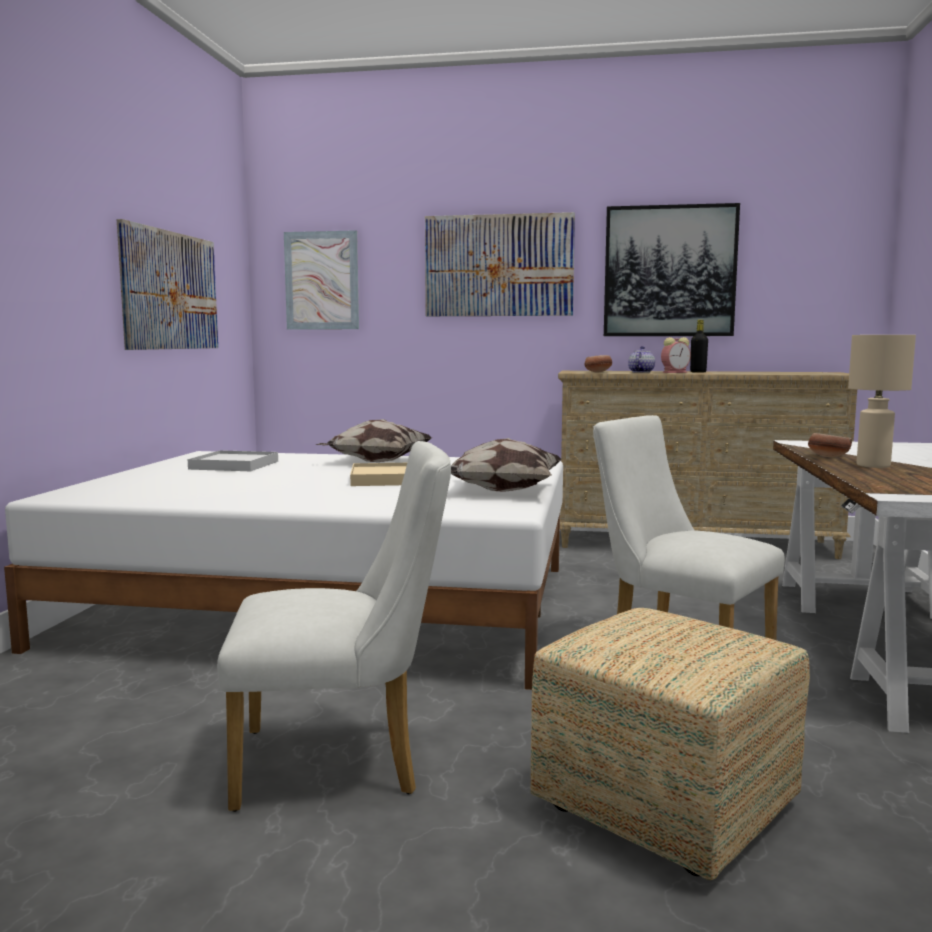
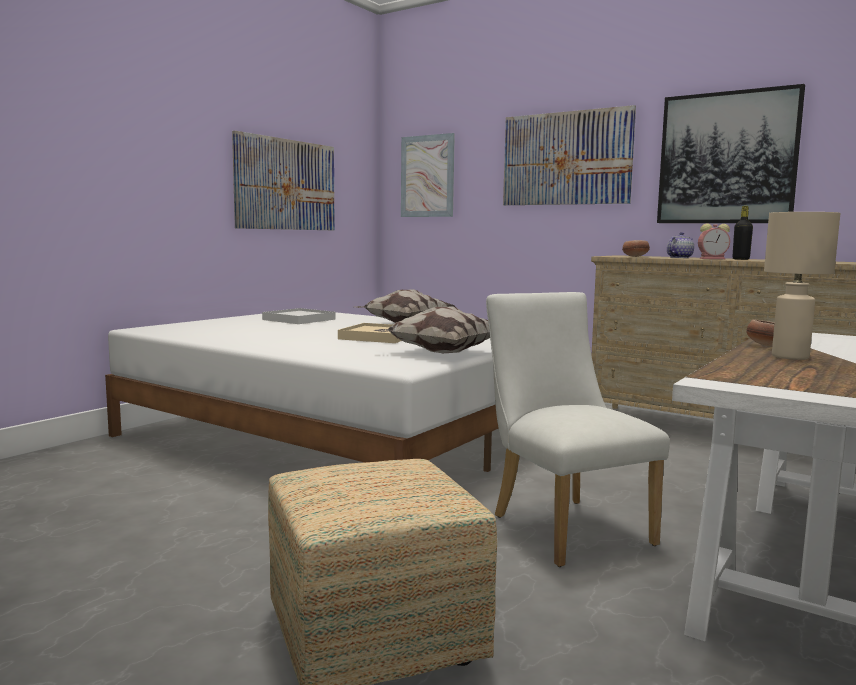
camera: 25 degrees right, 0 degrees up
(344, 762) = (195, 544): white chair -> none

